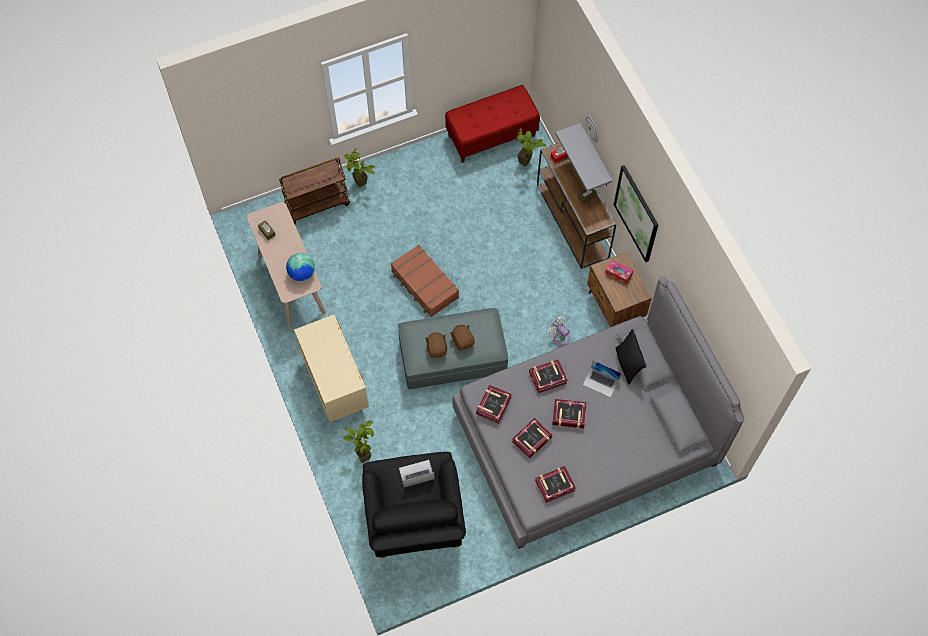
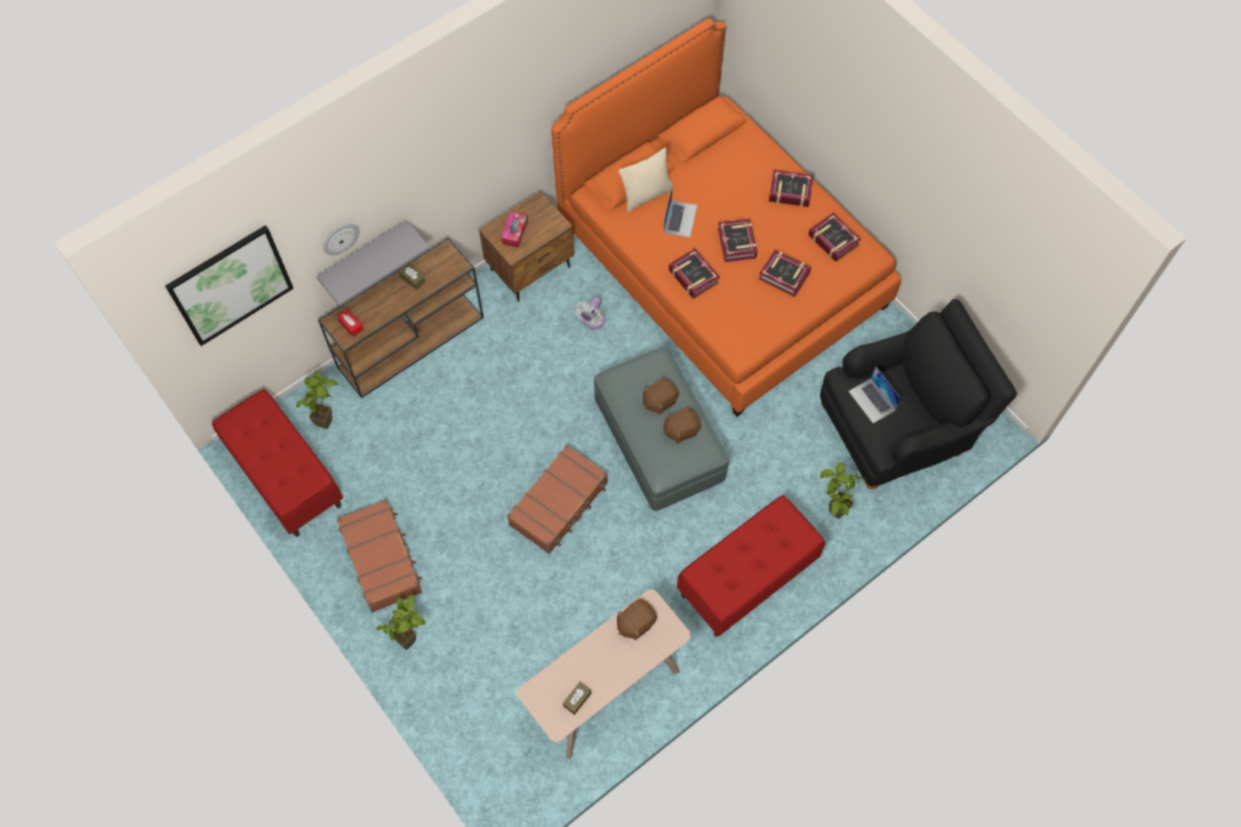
camera: 105 degrees left, 0 degrees up
(302, 273) = (635, 623): globe -> brown plush toy
(317, 204) = (460, 696): brown cart -> none
(335, 384) = (747, 578): beige dresser -> red bench
(418, 178) = (382, 559): none -> brown suitcase
(493, 405) = (754, 328): book -> book (790, 192)
(586, 437) = (721, 266): grey bed -> orange bed
(627, 365) = (646, 195): black pillow -> beige pillow
(636, 213) = (463, 172): picture -> picture (231, 285)

